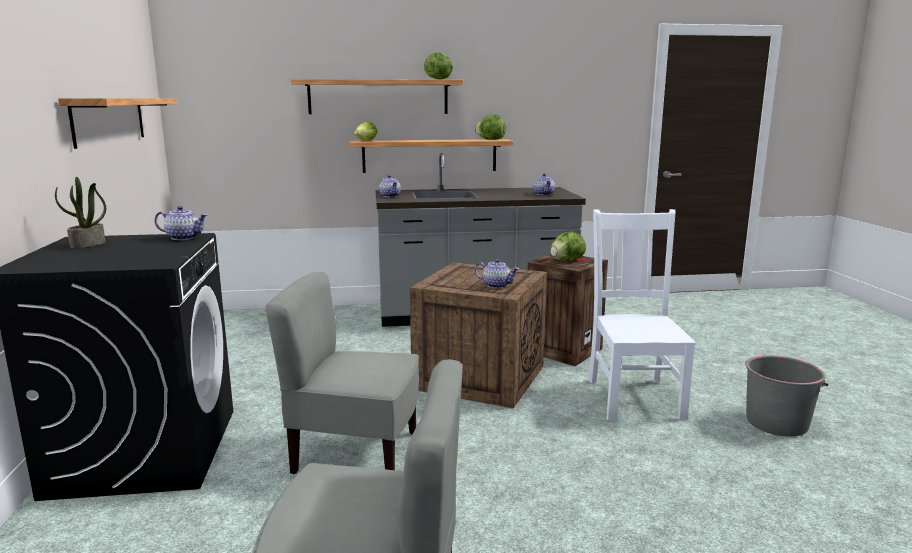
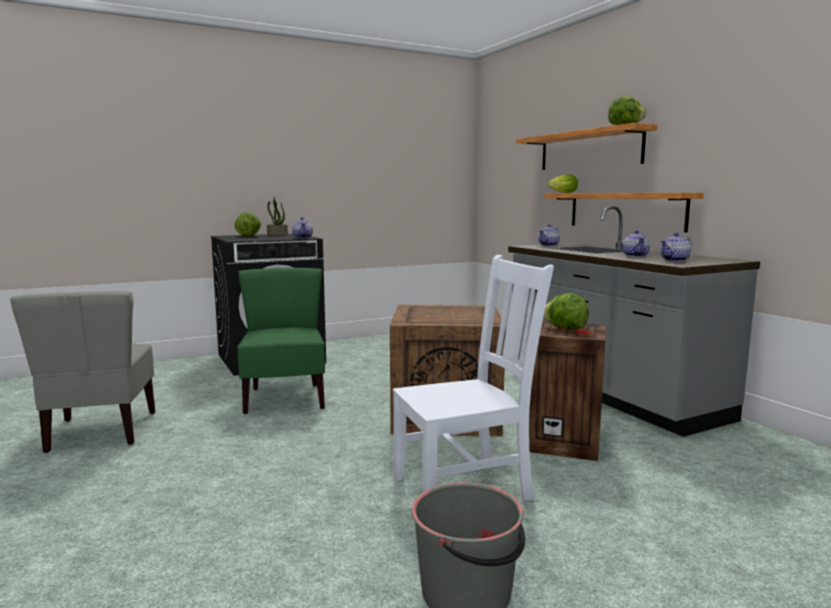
camera: 70 degrees right, 5 degrees down
(109, 120) = (380, 173): shelf -> none
(355, 454) = (285, 398): grey chair -> green chair
(490, 139) = (672, 192): lettuce -> lettuce (248, 236)
(496, 285) = (429, 318): teapot -> teapot (635, 256)

